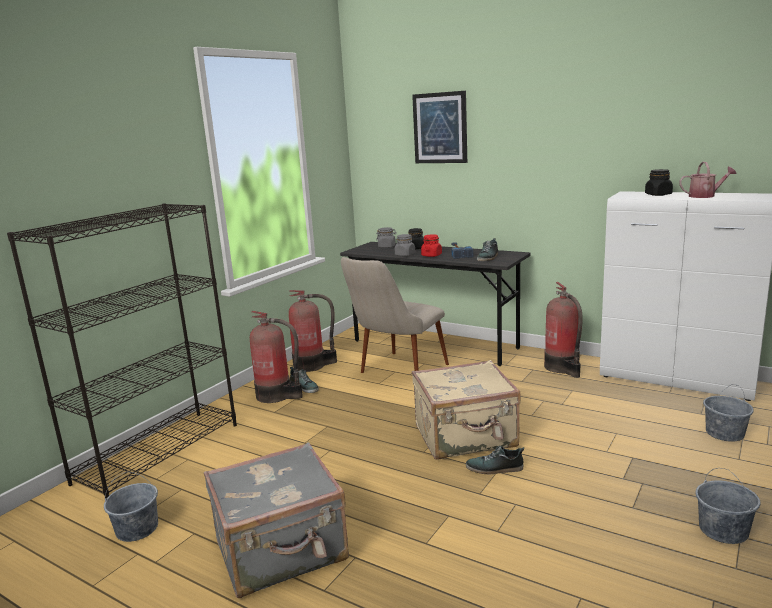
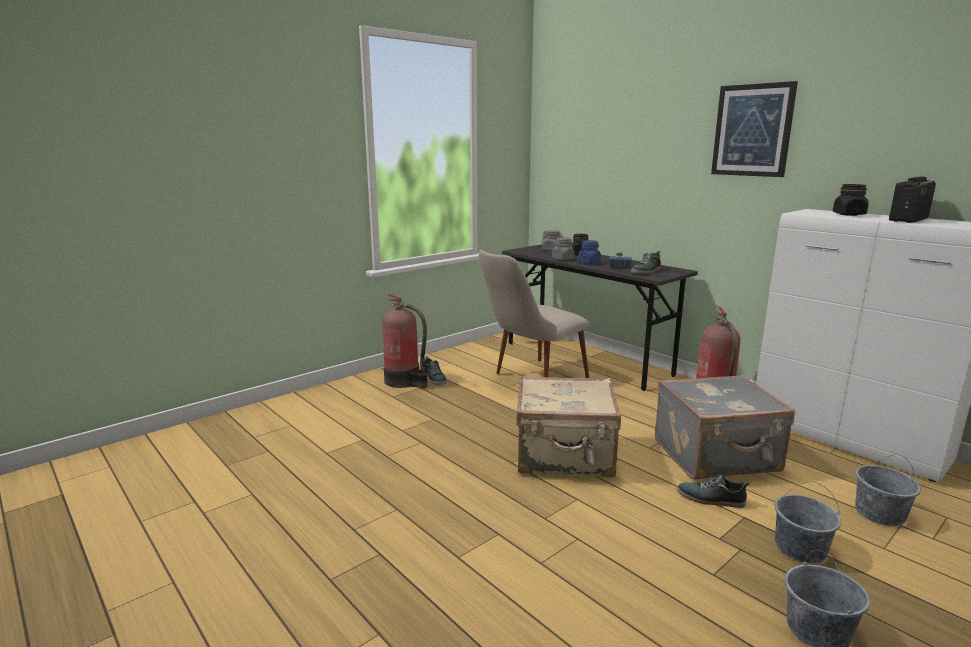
camera: 15 degrees right, 0 degrees up
(137, 529) = (208, 479): grey bucket -> grey bucket (799, 548)
(159, 452) = (271, 414): black bookcase -> none
(282, 551) = (316, 530): grey suitcase -> grey suitcase (717, 457)
(312, 365) = (454, 359): fire extinguisher -> none
(431, 255) = (589, 262): red jar -> blue jar
(440, 128) = (619, 127): picture -> picture (752, 130)
(495, 468) = (577, 495): shoe -> shoe (711, 499)
(705, 196) = (908, 220): watering can -> radio

